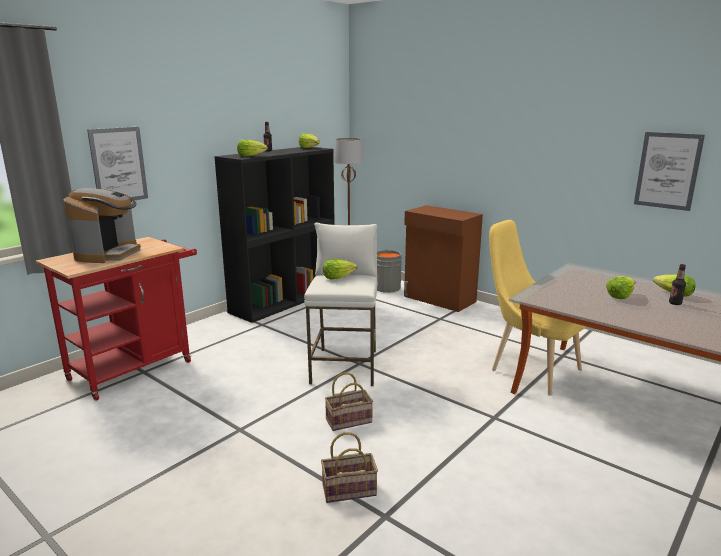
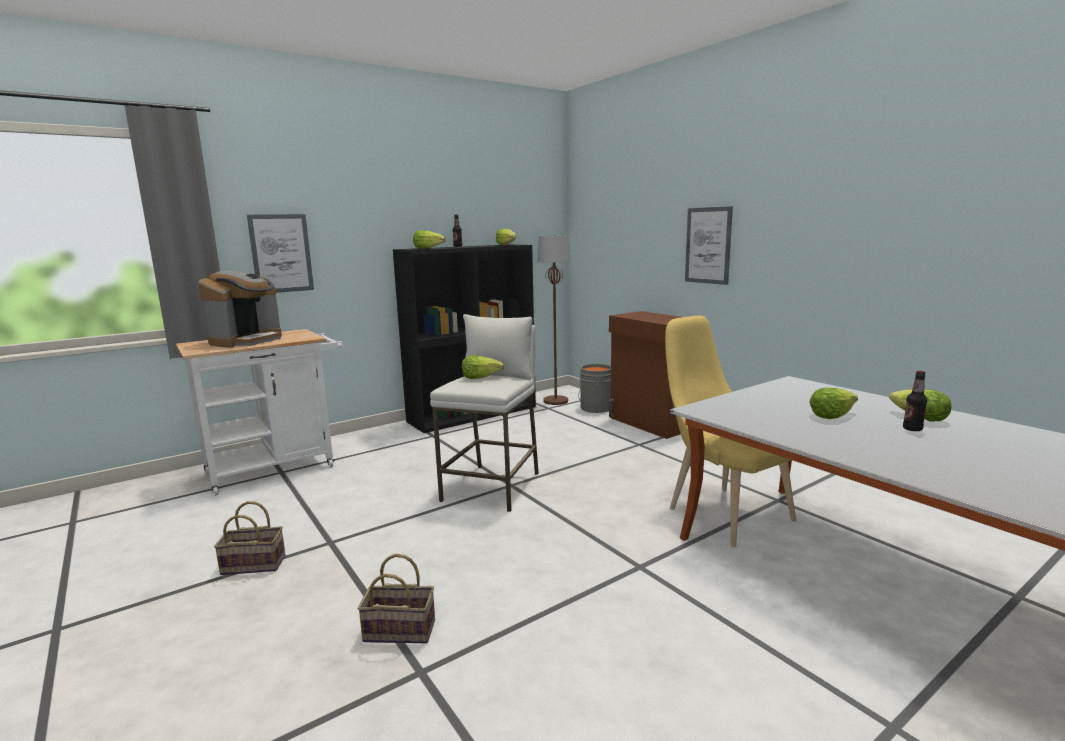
camera: 15 degrees right, 5 degrees down
(137, 367) = (279, 467): red cart -> white cart
(349, 420) = (457, 547): basket -> basket (255, 564)
(667, 171) = (932, 252): picture -> picture (708, 245)

